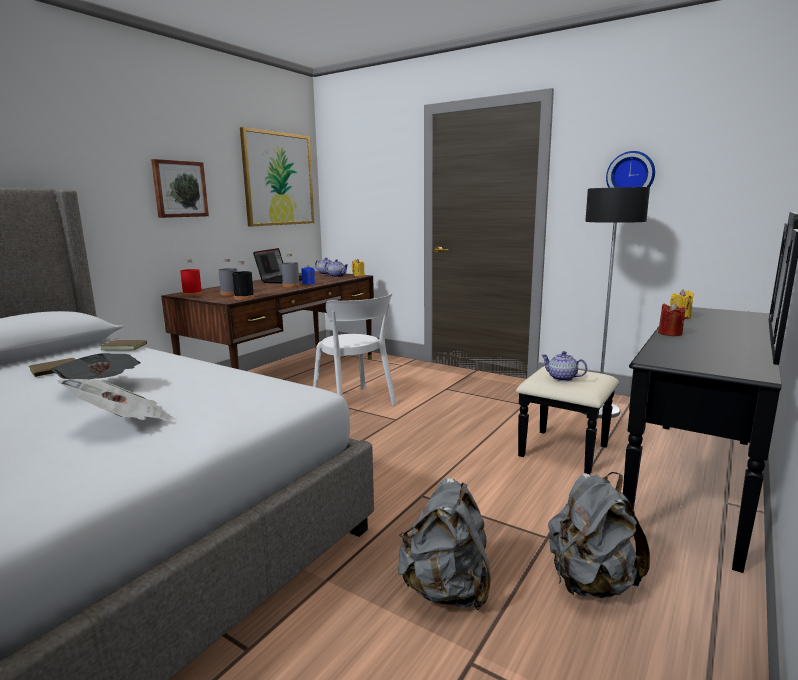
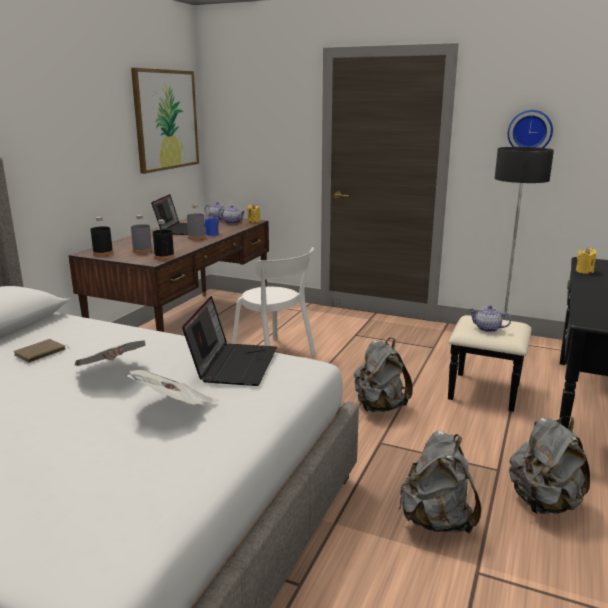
camera: 10 degrees left, 5 degrees up
(125, 347) = (82, 321): brown book -> none
(179, 189) = (80, 140): picture -> none
(192, 295) = (103, 253): red bottle -> black bottle
(227, 387) = (233, 364): none -> laptop
(438, 458) = (379, 406): none -> grey backpack
(670, 333) = (585, 291): red candle -> none

